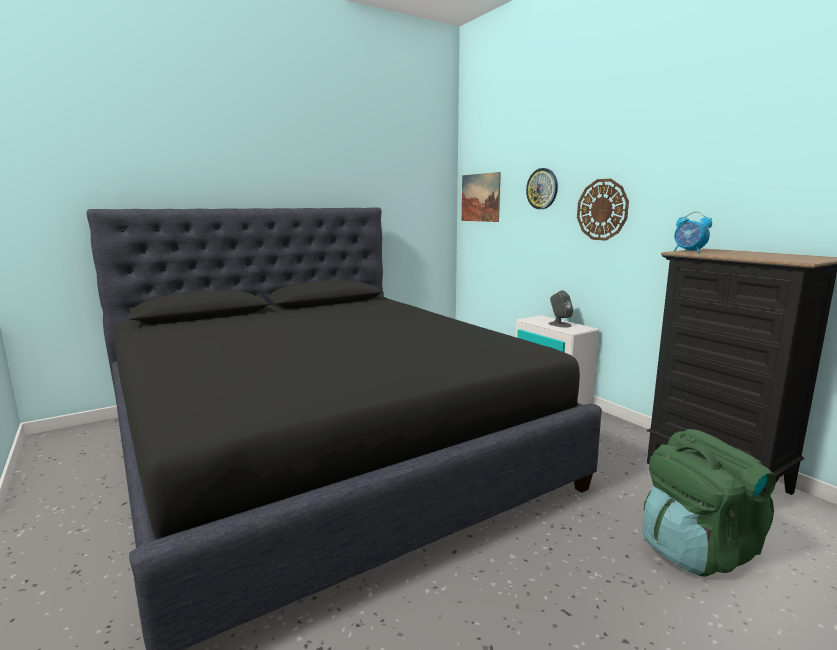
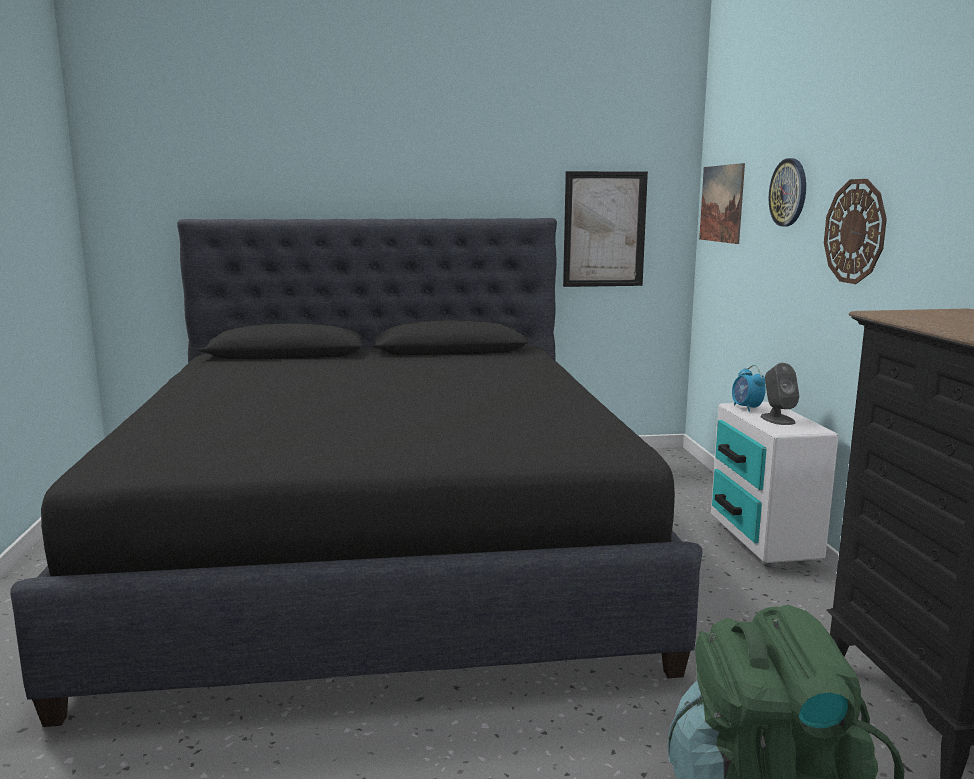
camera: 25 degrees right, 0 degrees up
(406, 215) = (604, 229): none -> picture
(689, 251) = (897, 313): alarm clock -> alarm clock (746, 408)

